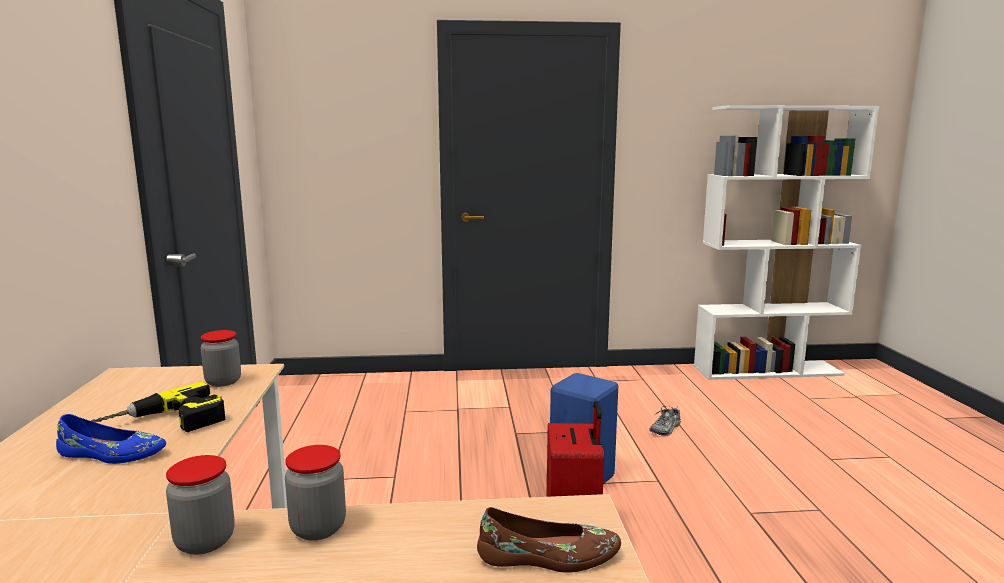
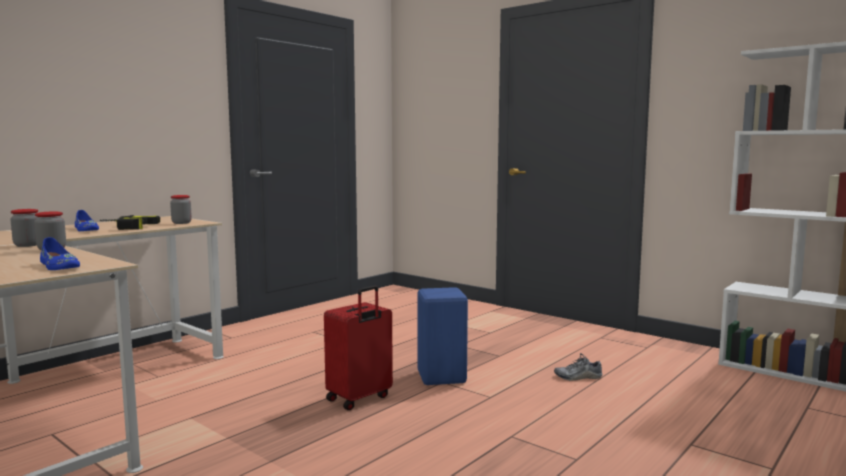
camera: 45 degrees right, 5 degrees down
(549, 557) = (58, 267): brown shoe -> blue shoe

